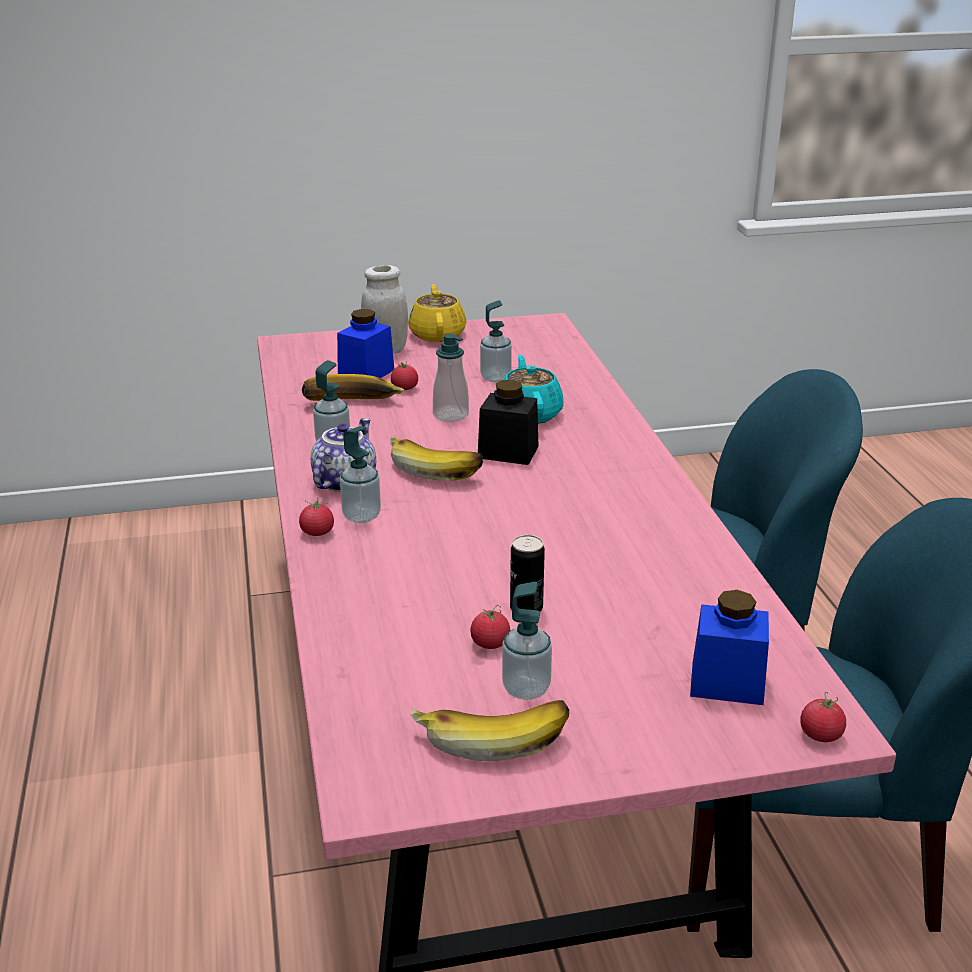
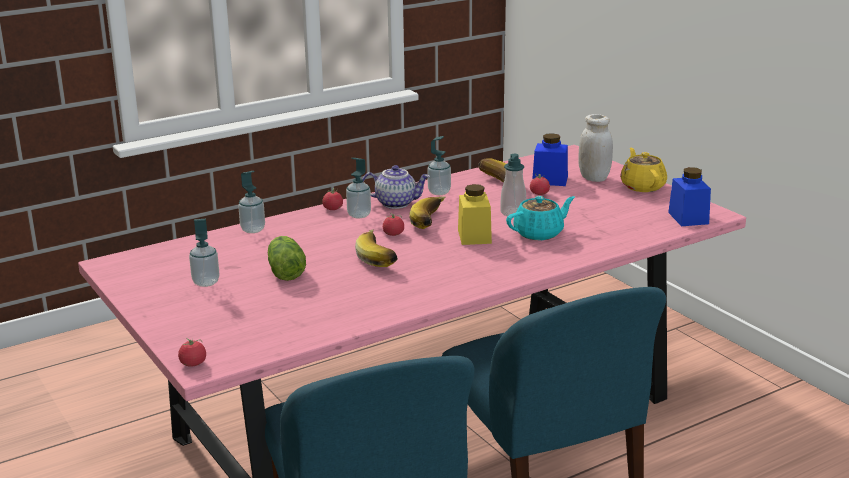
camera: 70 degrees right, 5 degrees down
(437, 334) = (642, 186): yellow teapot -> yellow teapot turned 75 degrees counterclockwise
(490, 643) = (244, 267): tomato -> tomato (393, 234)
(492, 736) = (162, 281): banana -> banana (380, 258)
(495, 377) = (588, 214): soap dispenser -> soap dispenser (253, 229)
(508, 452) = (474, 236): black jar -> yellow jar
(526, 607) = (285, 270): can -> lettuce
(727, 683) = (234, 333): blue jar -> blue jar (688, 218)

